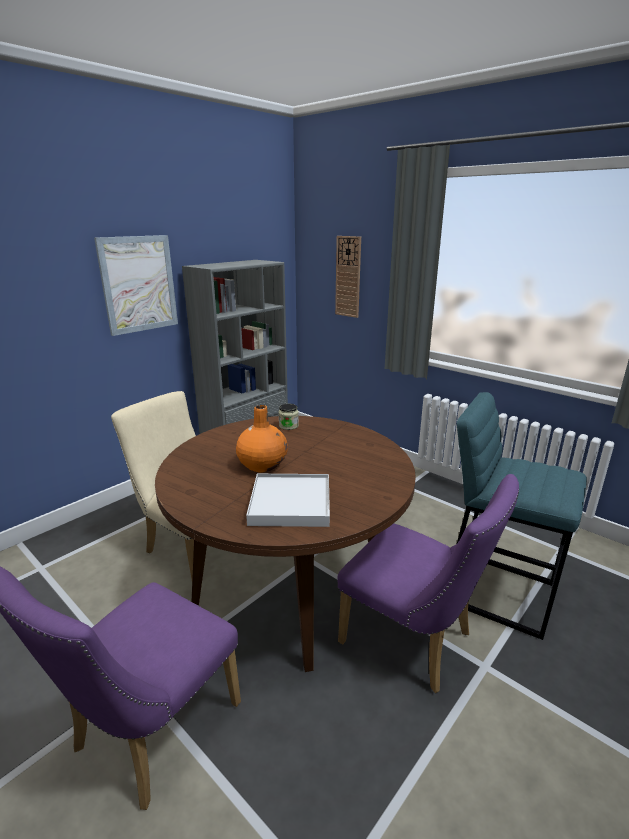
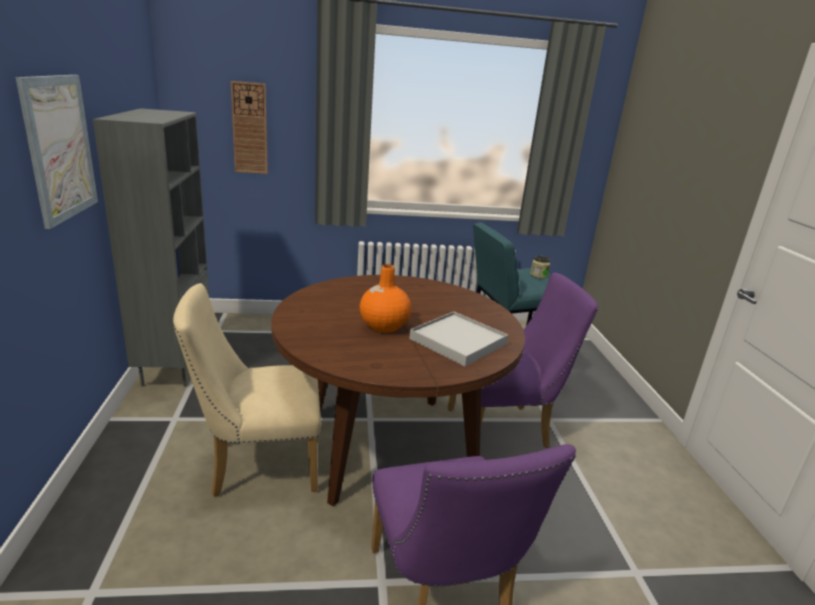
camera: 50 degrees left, 0 degrees up
(288, 426) = (336, 291): jar -> jar (538, 275)

